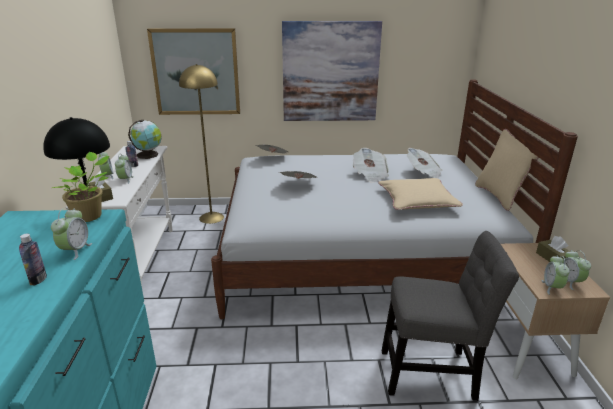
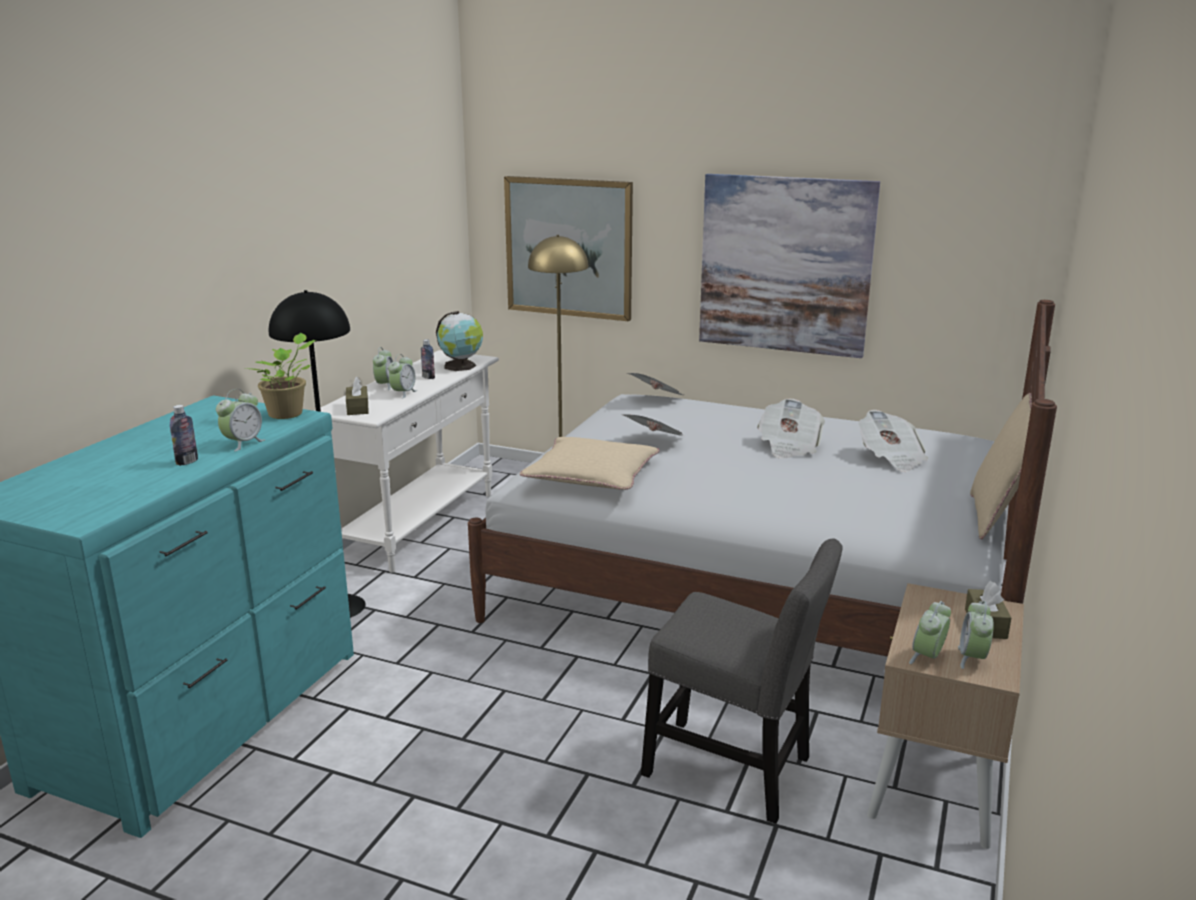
camera: 25 degrees right, 5 degrees down
(417, 200) = (827, 495): beige pillow -> beige pillow (591, 474)

